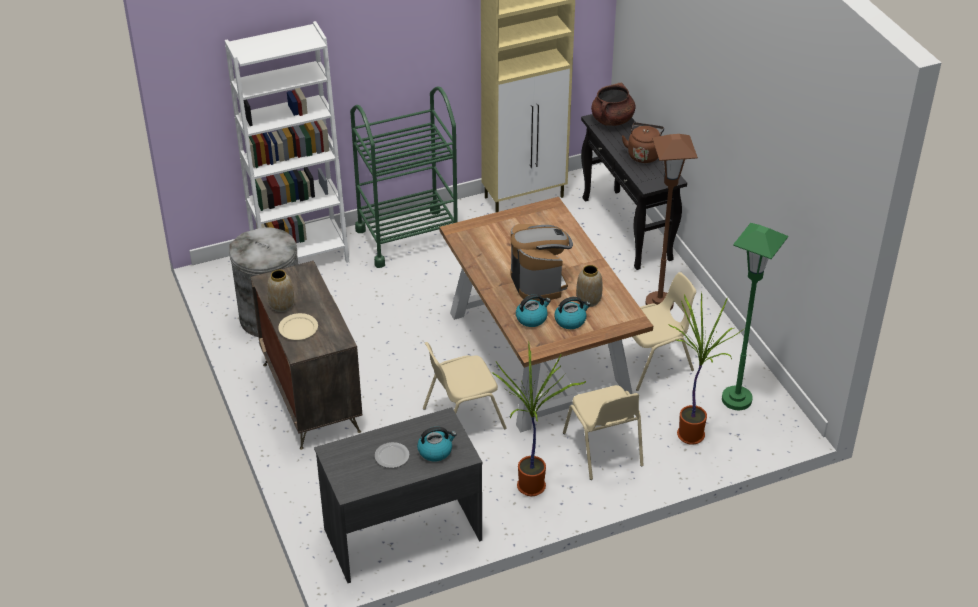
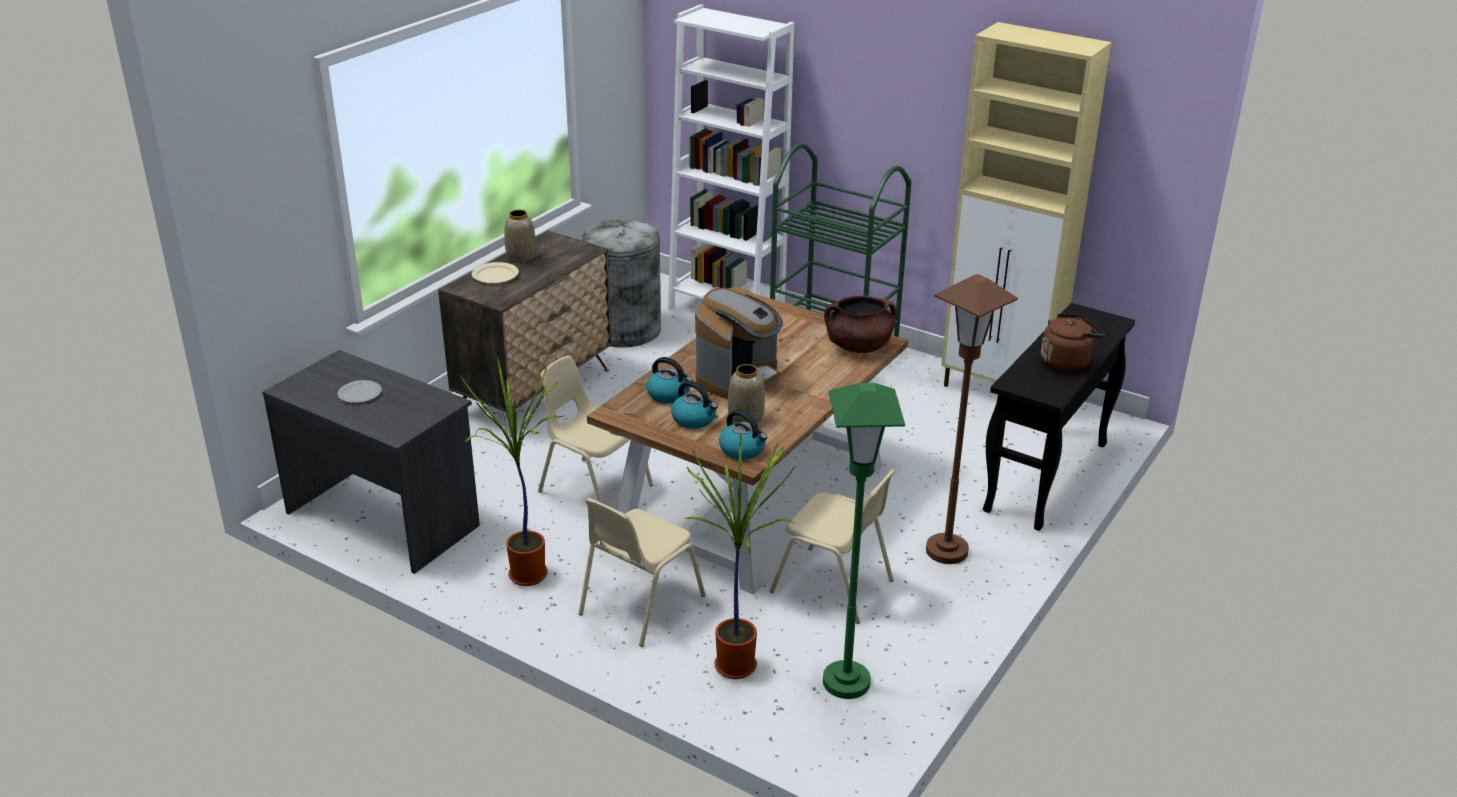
camera: 55 degrees right, 10 degrees down
(435, 451) = (390, 415): kettle -> kettle (743, 450)
(612, 120) = (1097, 322): brown cooking pot -> brown cooking pot (858, 346)

